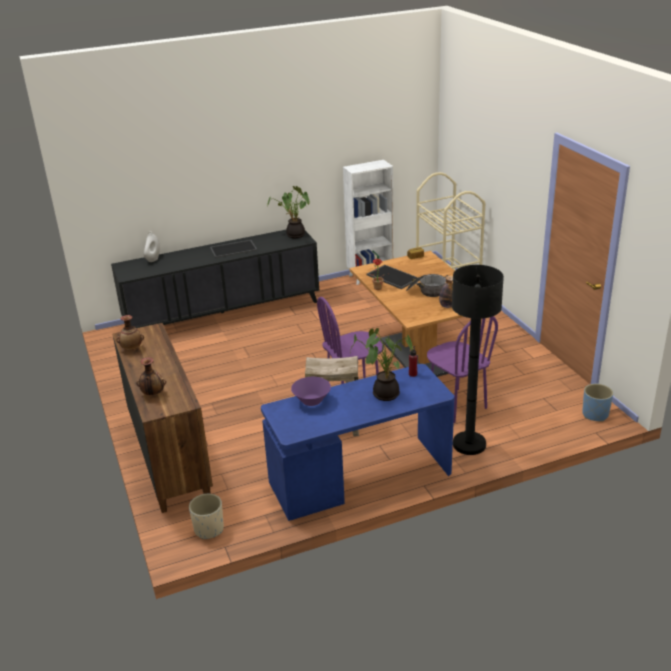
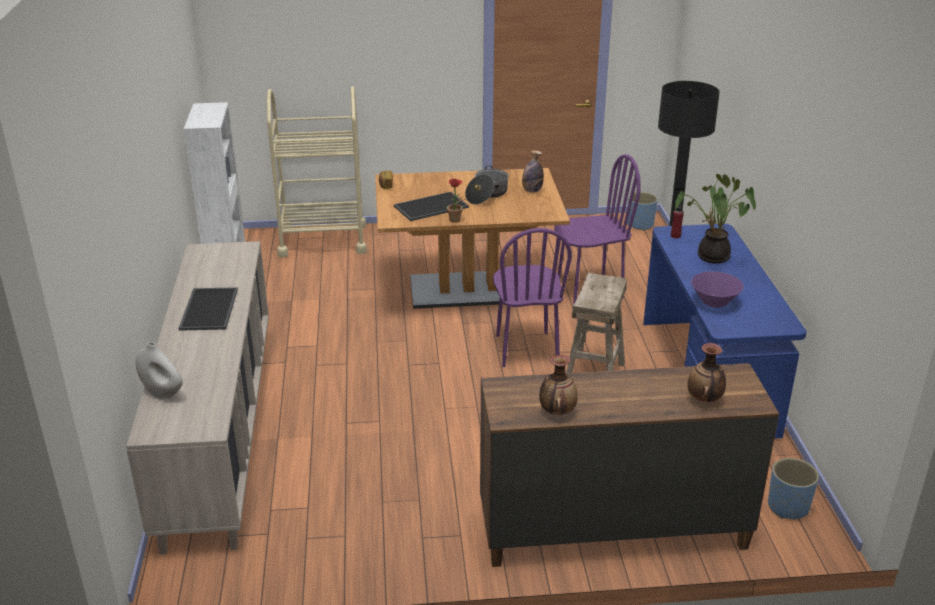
camera: 75 degrees left, 0 degrees up
(209, 529) = (788, 507): beige planter -> blue planter
(223, 314) = (219, 431): black cabinet -> beige cabinet
(294, 235) = (215, 254): potted plant -> none

